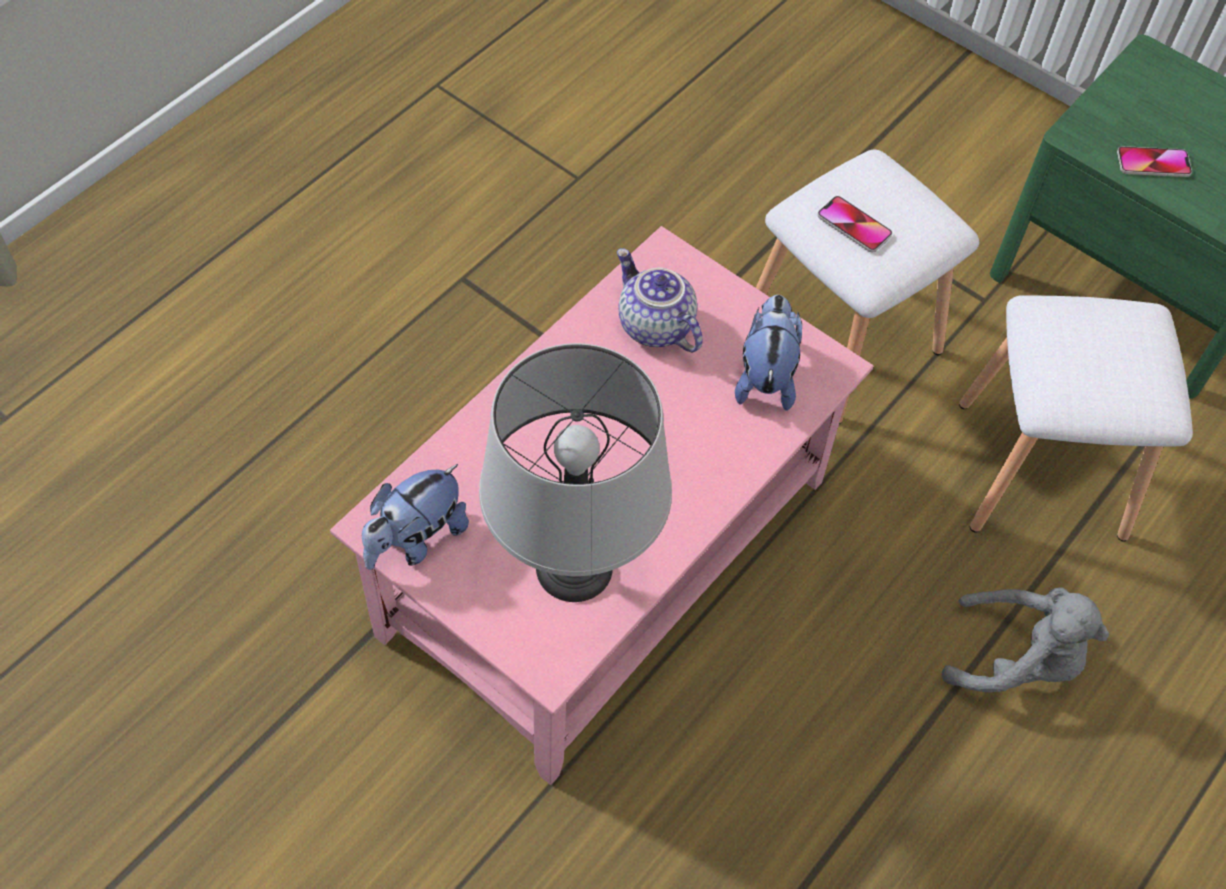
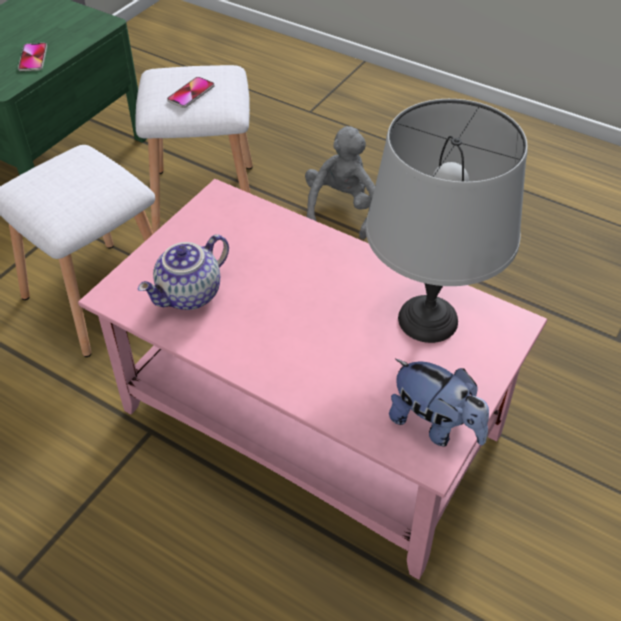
camera: 95 degrees left, 10 degrees down
(766, 376) = (232, 229): plush toy -> none
(854, 225) = (78, 195): phone -> phone (191, 93)

